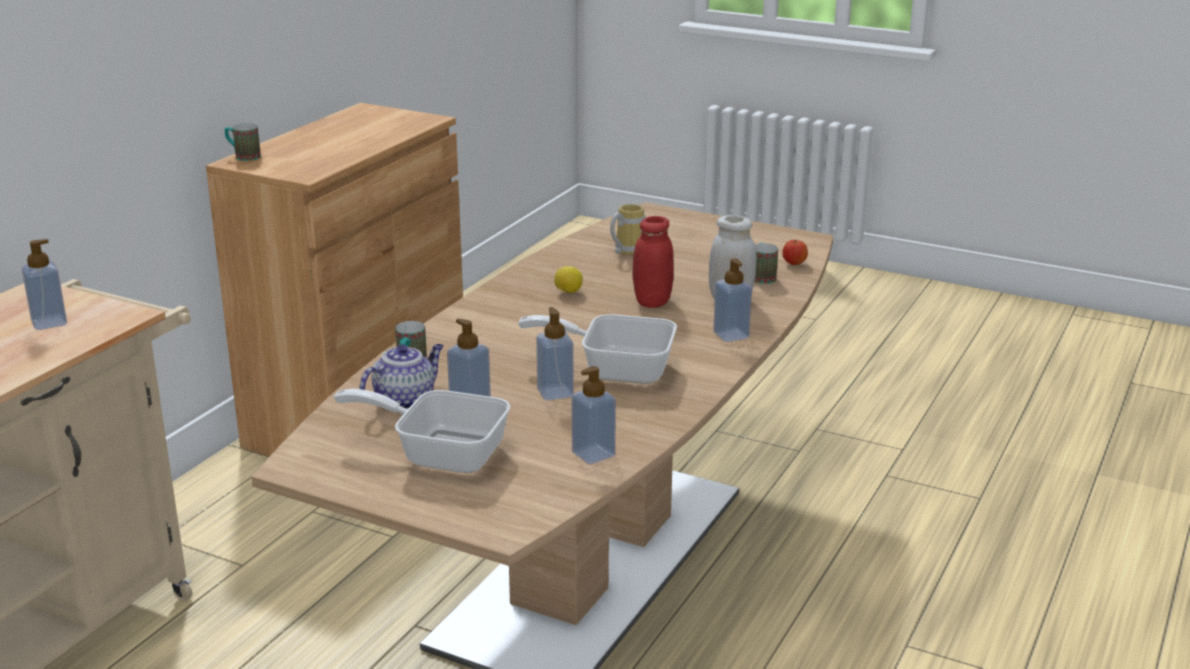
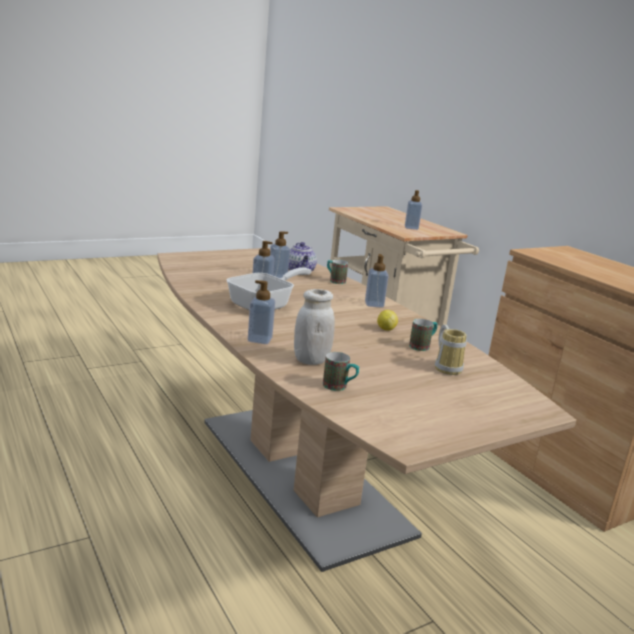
camera: 120 degrees right, 5 degrees down
(243, 157) = (579, 251): mug -> mug (422, 346)
(441, 453) = (244, 264): frying pan -> none
(593, 454) = (195, 278): soap dispenser -> soap dispenser (374, 304)
(652, 302) = (341, 341): red jar -> none
(794, 264) = (351, 410): apple -> none

